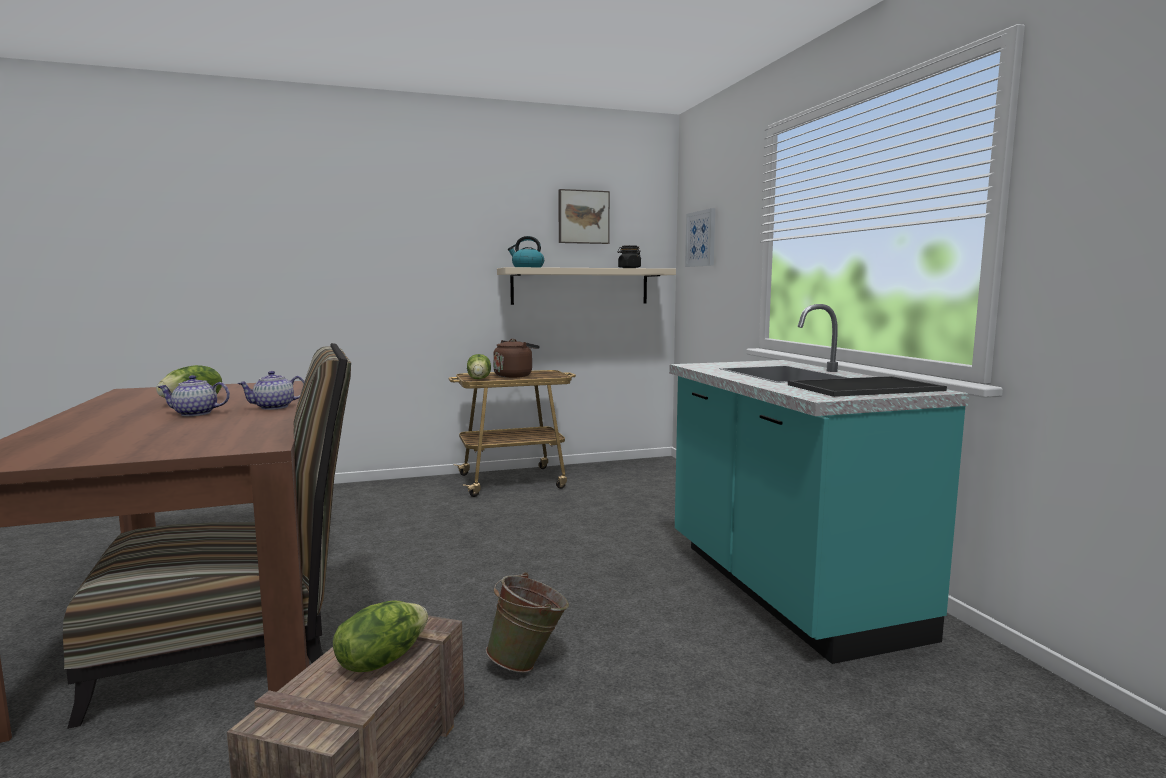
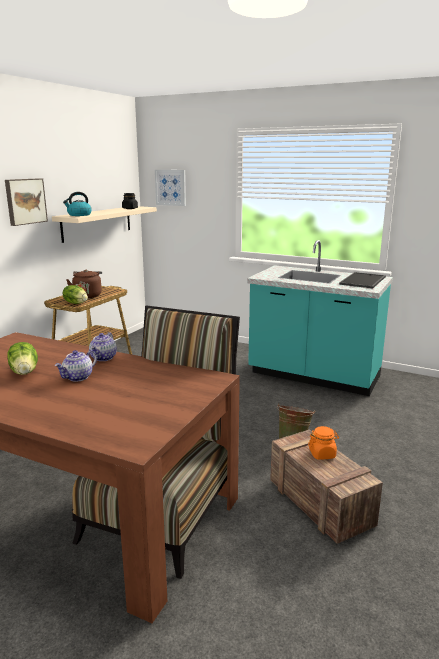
camera: 45 degrees left, 10 degrees up
(381, 660) = (322, 454): lettuce -> orange jar
(583, 217) = (95, 172): picture -> picture (25, 201)

